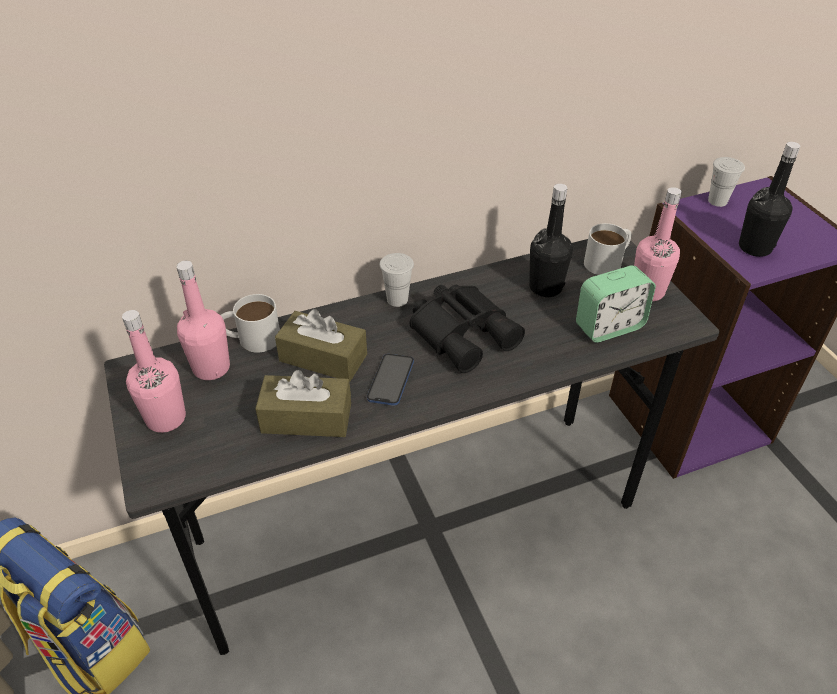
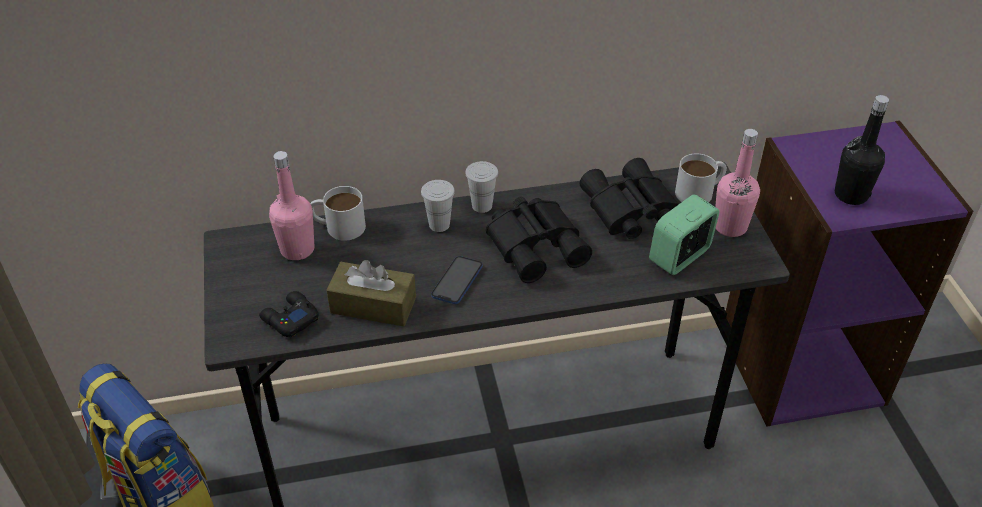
camera: 10 degrees right, 0 degrees up
(166, 418) = (250, 289): pink bottle -> none
(216, 445) = (289, 319): none -> black game controller
(323, 358) = (400, 252): brown tissue box -> none
(545, 287) = (629, 211): black bottle -> black binoculars
(609, 326) = (680, 256): alarm clock -> alarm clock turned 150 degrees clockwise
(717, 201) = (830, 142): white cup -> white cup (439, 225)

